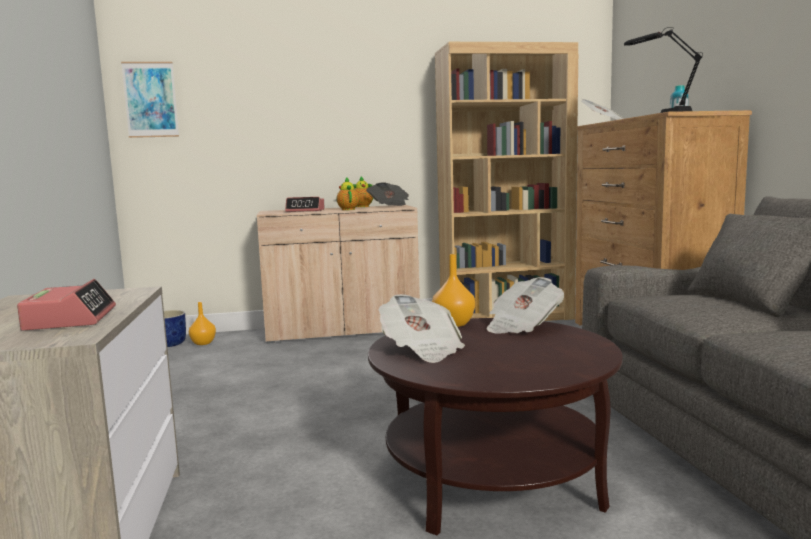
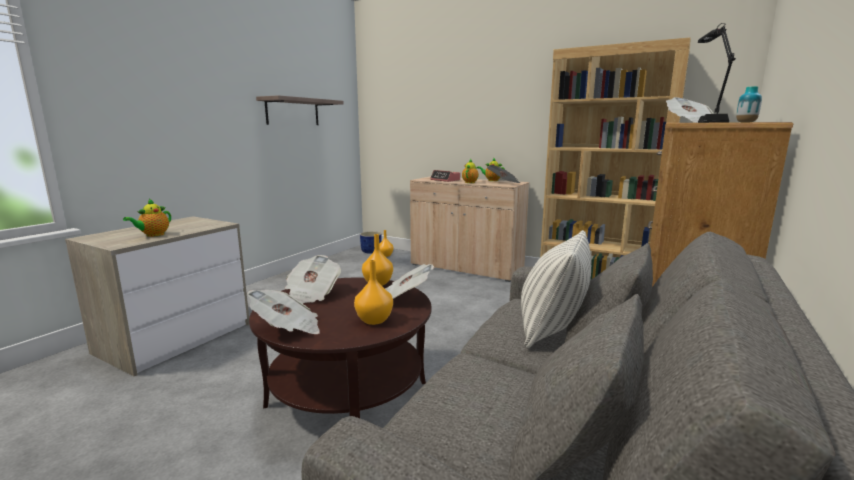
camera: 40 degrees right, 5 degrees up
(54, 106) = (292, 112): none -> shelf
(71, 319) = (153, 235): alarm clock -> teapot
(150, 99) = (378, 101): picture -> none
(512, 377) = (288, 329): none -> newspaper
(561, 346) = (375, 320): none -> orange vase
(716, 303) = (551, 328): none -> pillow

